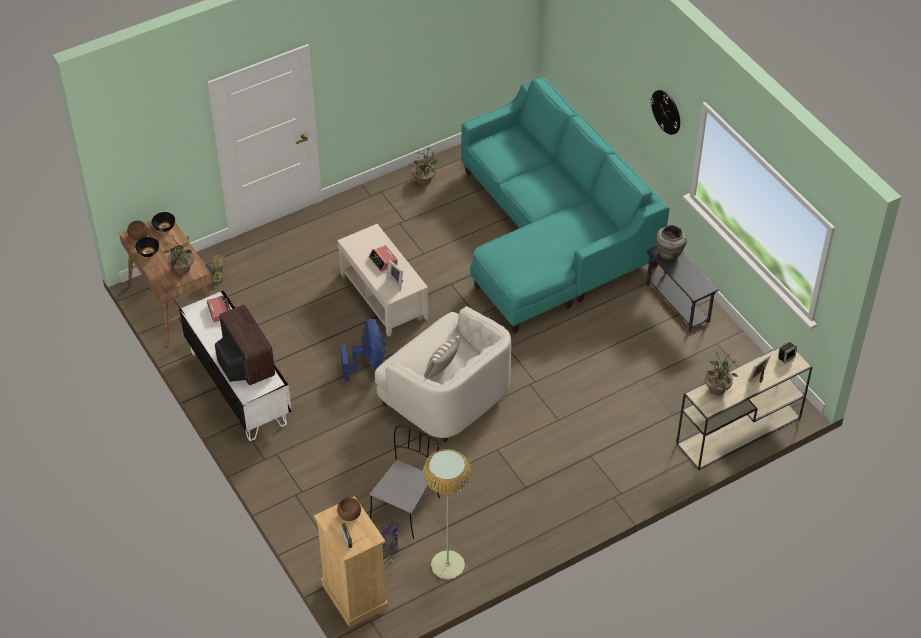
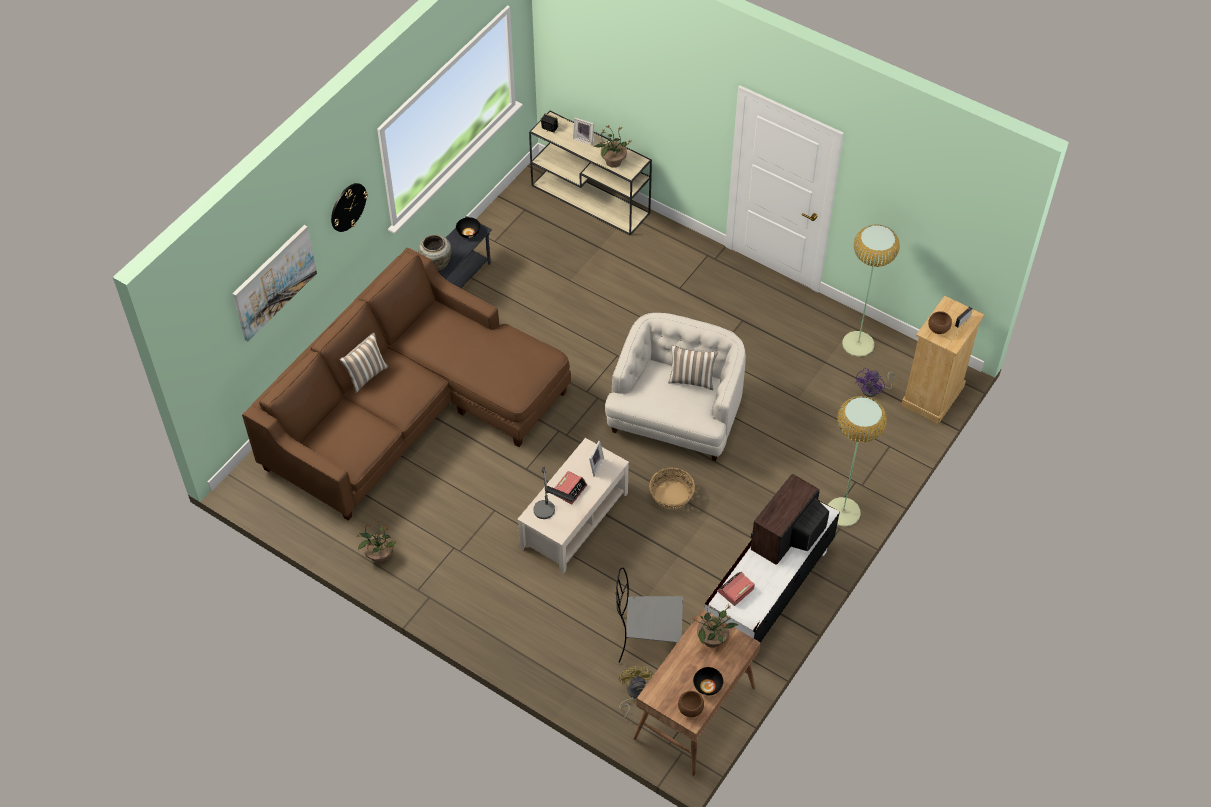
camera: 115 degrees left, 5 degrees up
(164, 227) = (661, 690): black bowl -> black bowl (468, 232)
(278, 469) = (843, 512): none -> floor lamp
(368, 363) = (671, 495): blue fan -> basket
(369, 242) = (549, 513): none -> table lamp
(406, 507) = (819, 396): grey chair -> grey chair (648, 640)
(550, 235) = (412, 411): turquoise sofa -> brown sofa
(564, 174) = (366, 375): none -> pillow
(608, 57) = (274, 282): none -> picture

